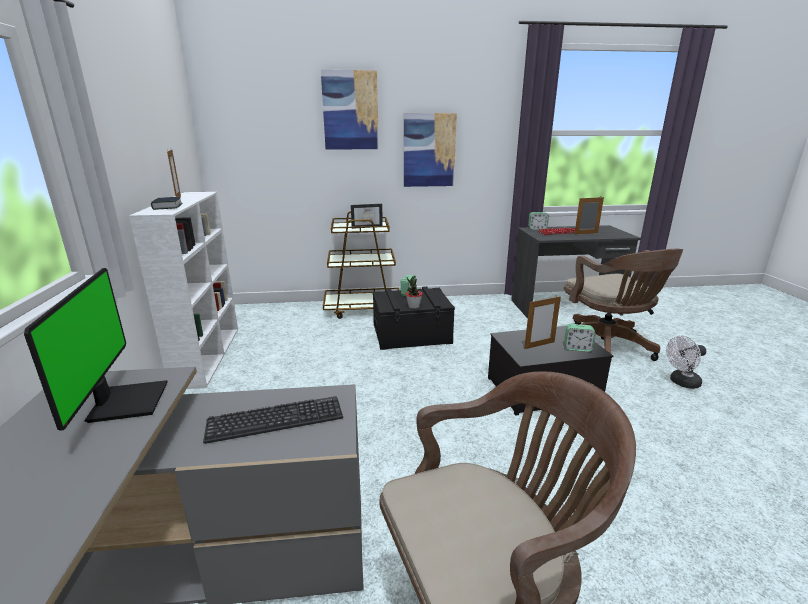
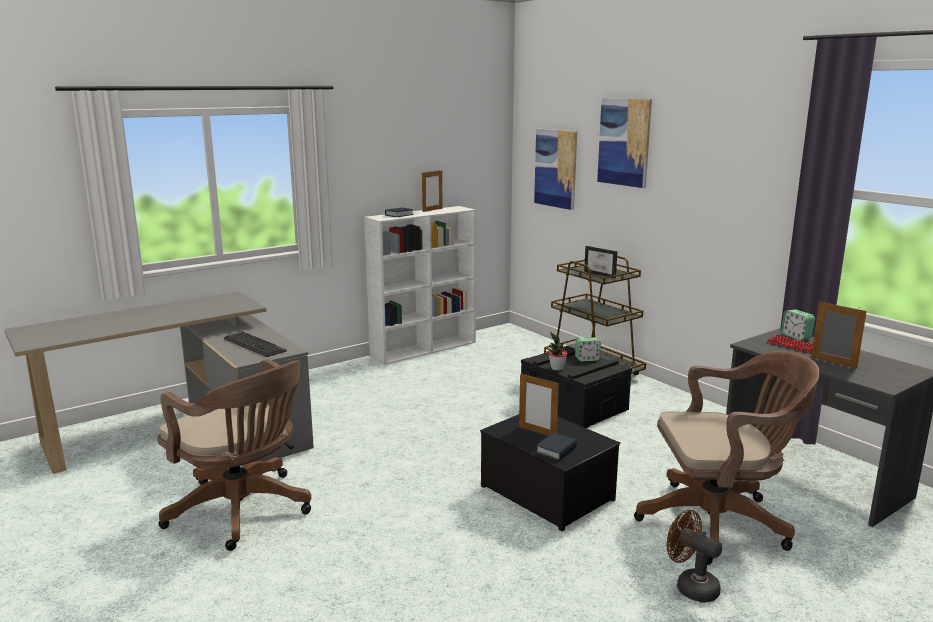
camera: 60 degrees right, 5 degrees down
(125, 402) = (223, 307): monitor -> none
(429, 150) = (697, 197): picture -> picture (556, 168)
(577, 348) = (556, 450): alarm clock -> book
(607, 347) = (720, 522): brown office chair -> brown office chair turned 135 degrees counterclockwise
(681, 382) = (691, 586): white fan -> brown fan

